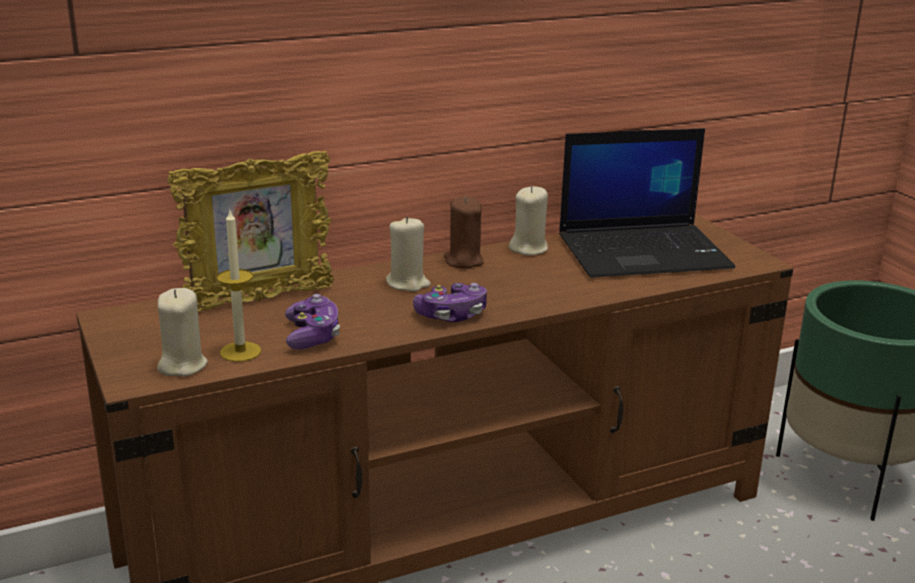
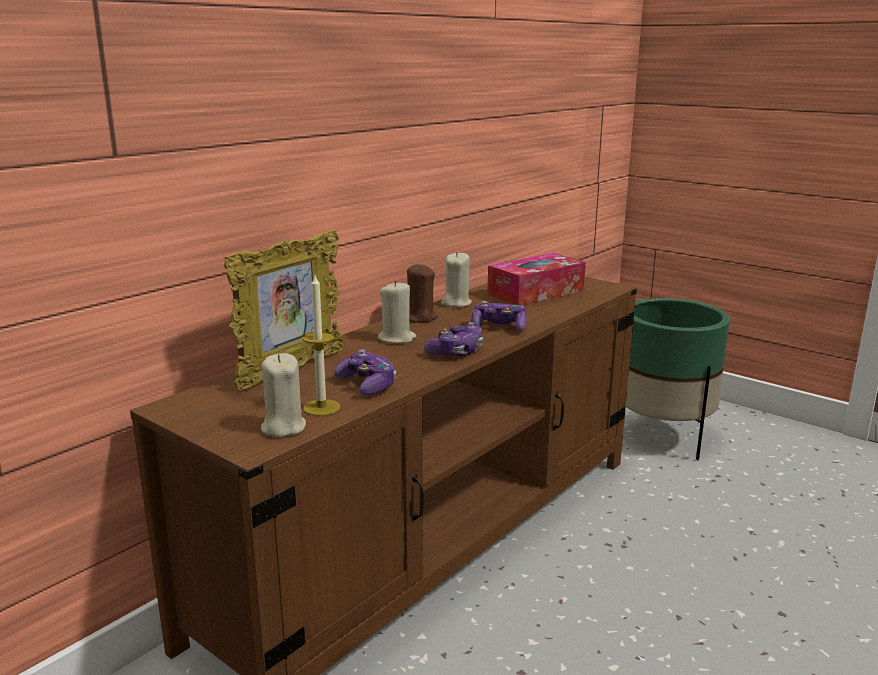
camera: 25 degrees left, 5 degrees down
(539, 292) = (499, 327): none -> game controller
(644, 251) = (536, 292): laptop -> tissue box

